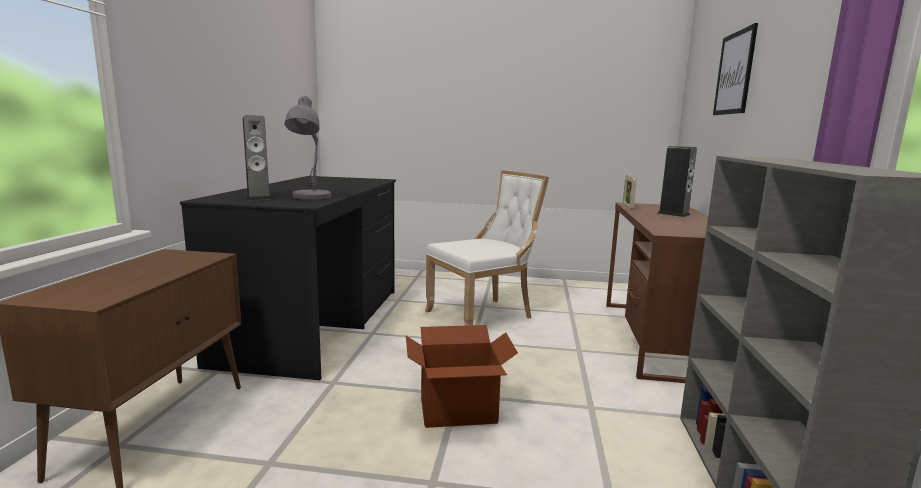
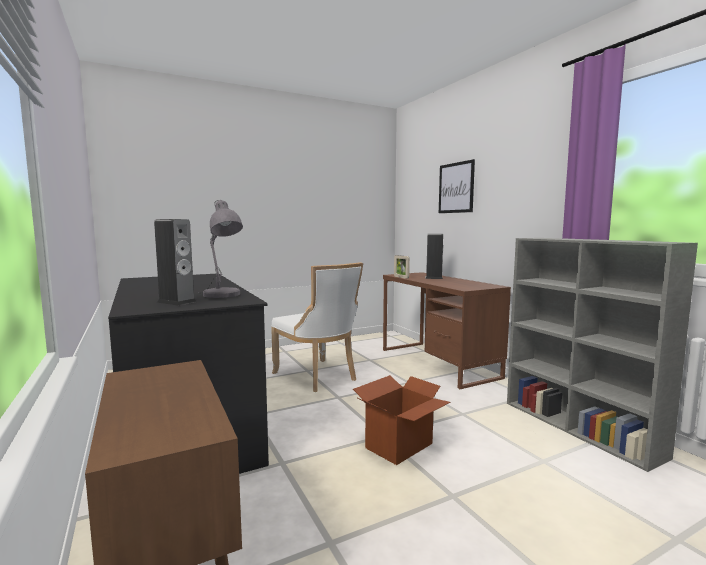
camera: 35 degrees left, 5 degrees down
(484, 315) = (318, 377): white chair -> white chair turned 120 degrees clockwise

